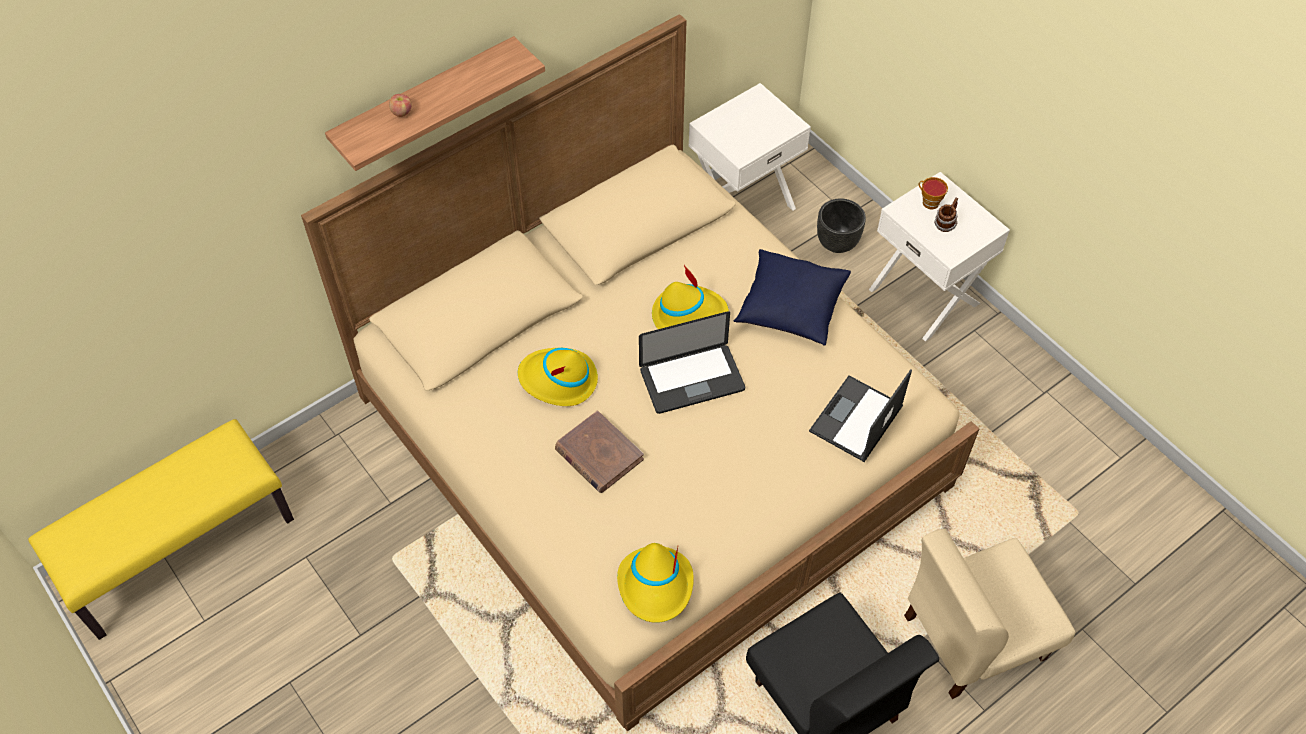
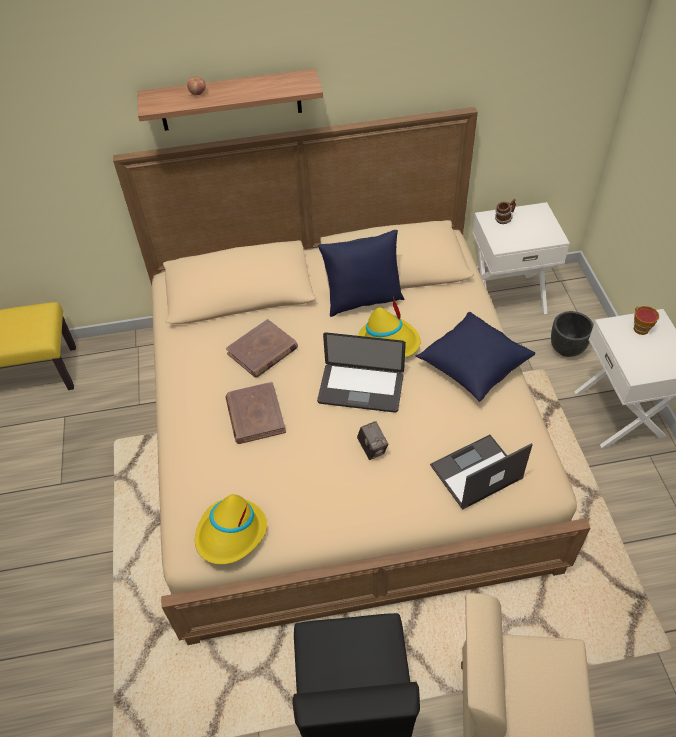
camera: 30 degrees right, 5 degrees down
(558, 380) = (262, 351): yellow hat -> brown book
(631, 277) = (363, 300): none -> blue pillow
(742, 438) = (372, 448): none -> camera
(945, 224) = (645, 349): mug -> mug (504, 219)

